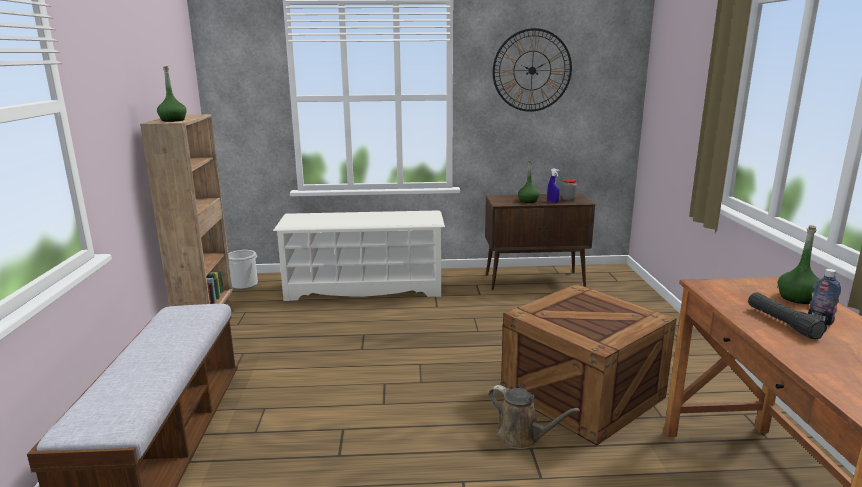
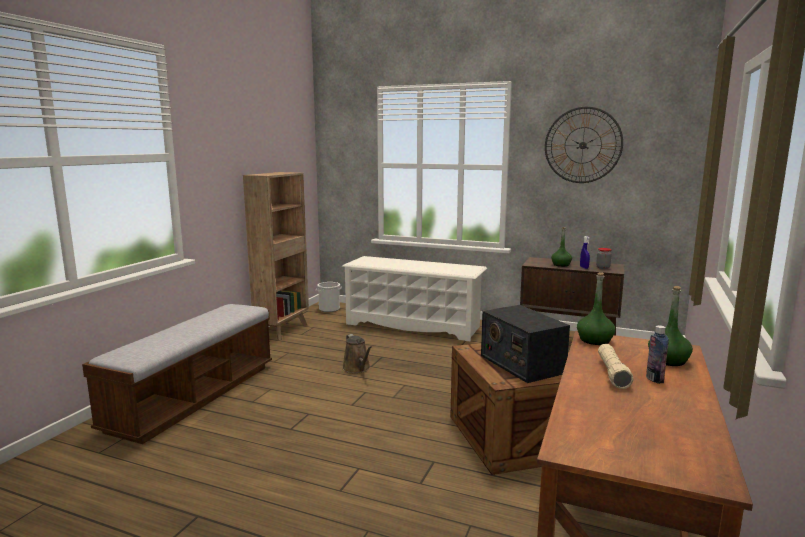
camera: 25 degrees right, 5 degrees down
(173, 120) = (266, 174): green bottle -> green bottle (594, 340)
(522, 437) = (434, 452): brown watering can -> brown watering can (357, 368)
(592, 320) = (521, 364): none -> radio
(782, 323) = (612, 373): black flashlight -> beige flashlight

